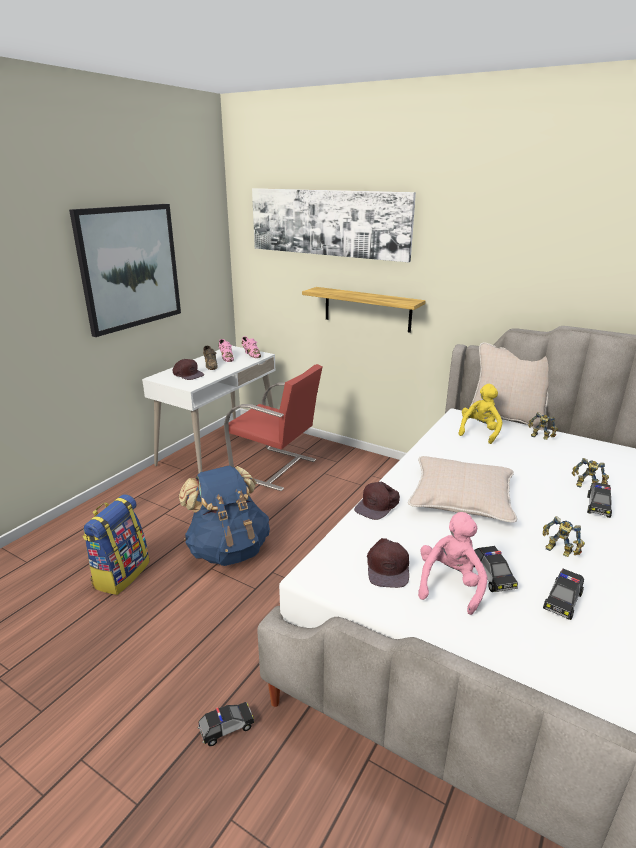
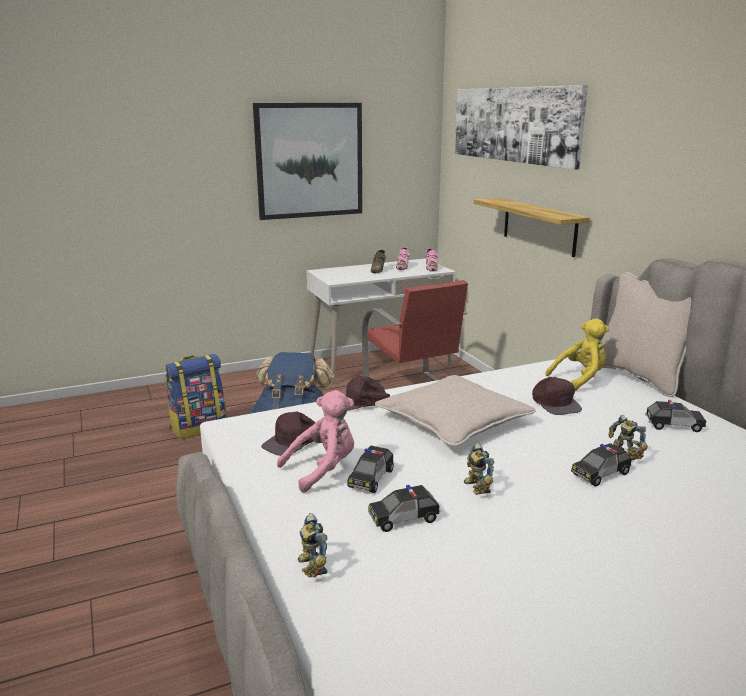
camera: 35 degrees right, 5 degrees down
(187, 374) = (347, 273): brown cap -> brown cap (555, 403)
(226, 728) = (150, 548): toy car -> toy car (673, 425)
(540, 437) = (652, 402): toy robot -> toy robot (310, 567)

